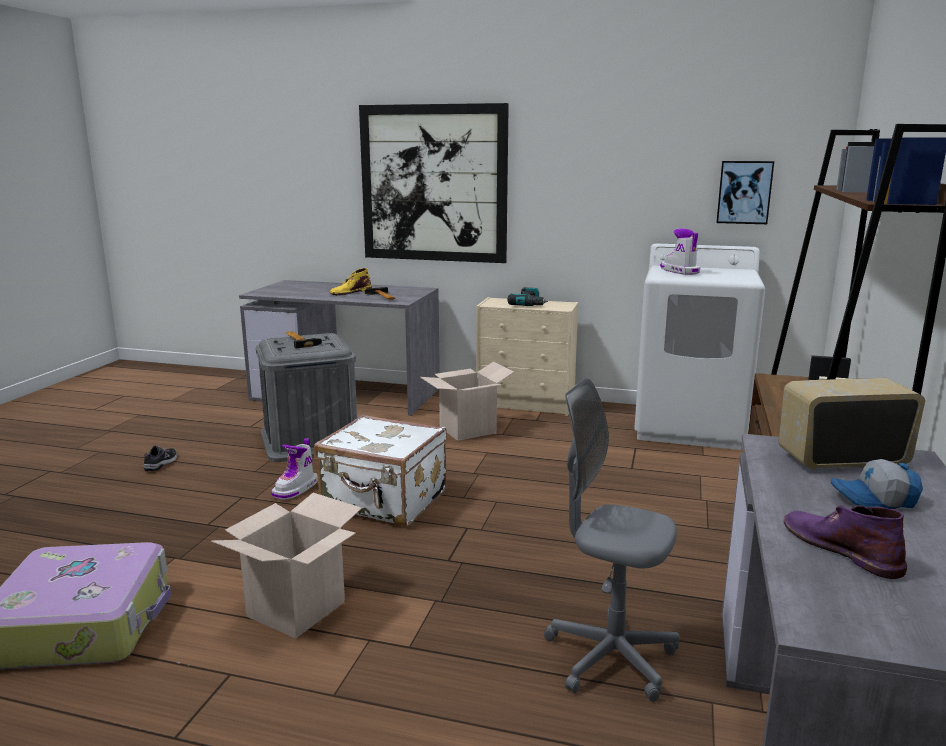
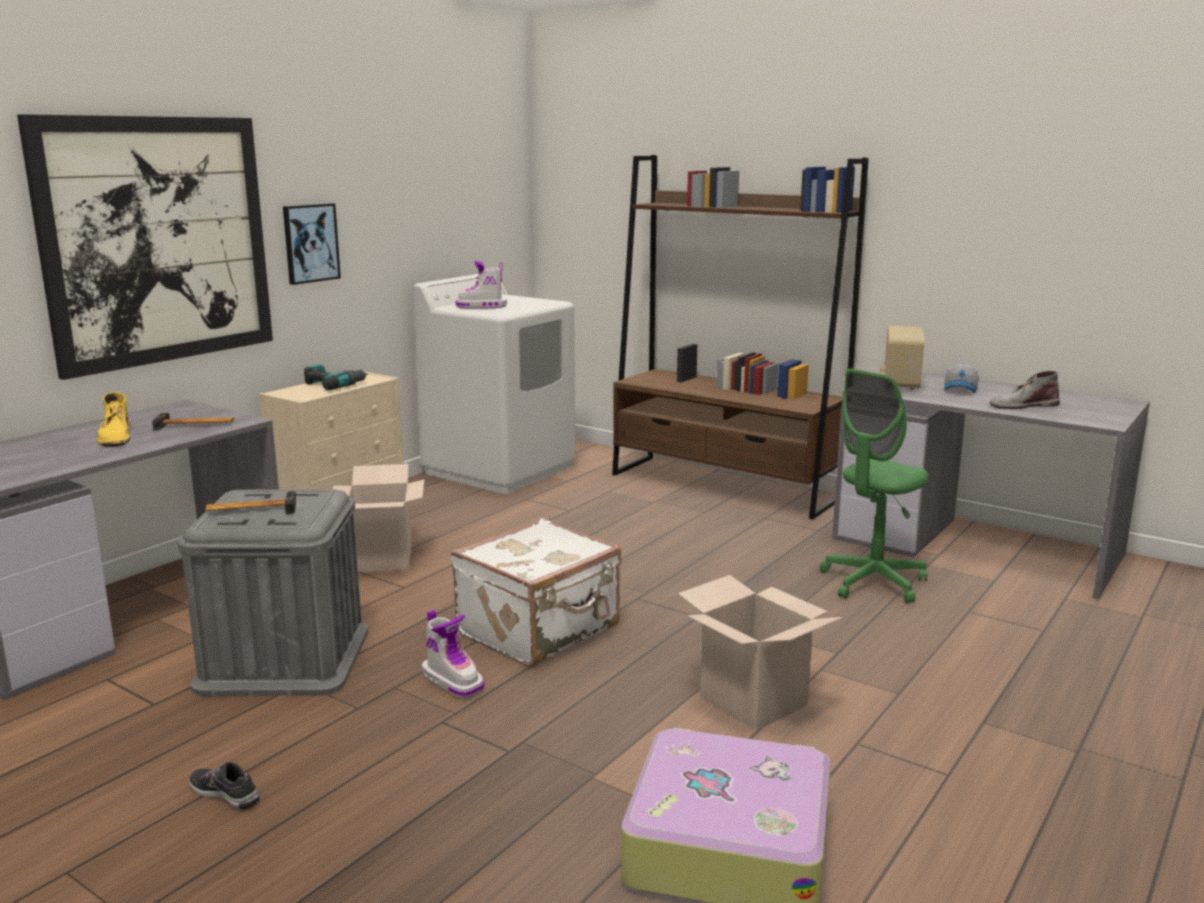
camera: 70 degrees left, 0 degrees up
(610, 658) = (873, 583): grey office chair -> green office chair
(744, 192) = (472, 217): picture -> picture (310, 243)
(840, 548) = (1022, 405): purple boot -> grey boot

